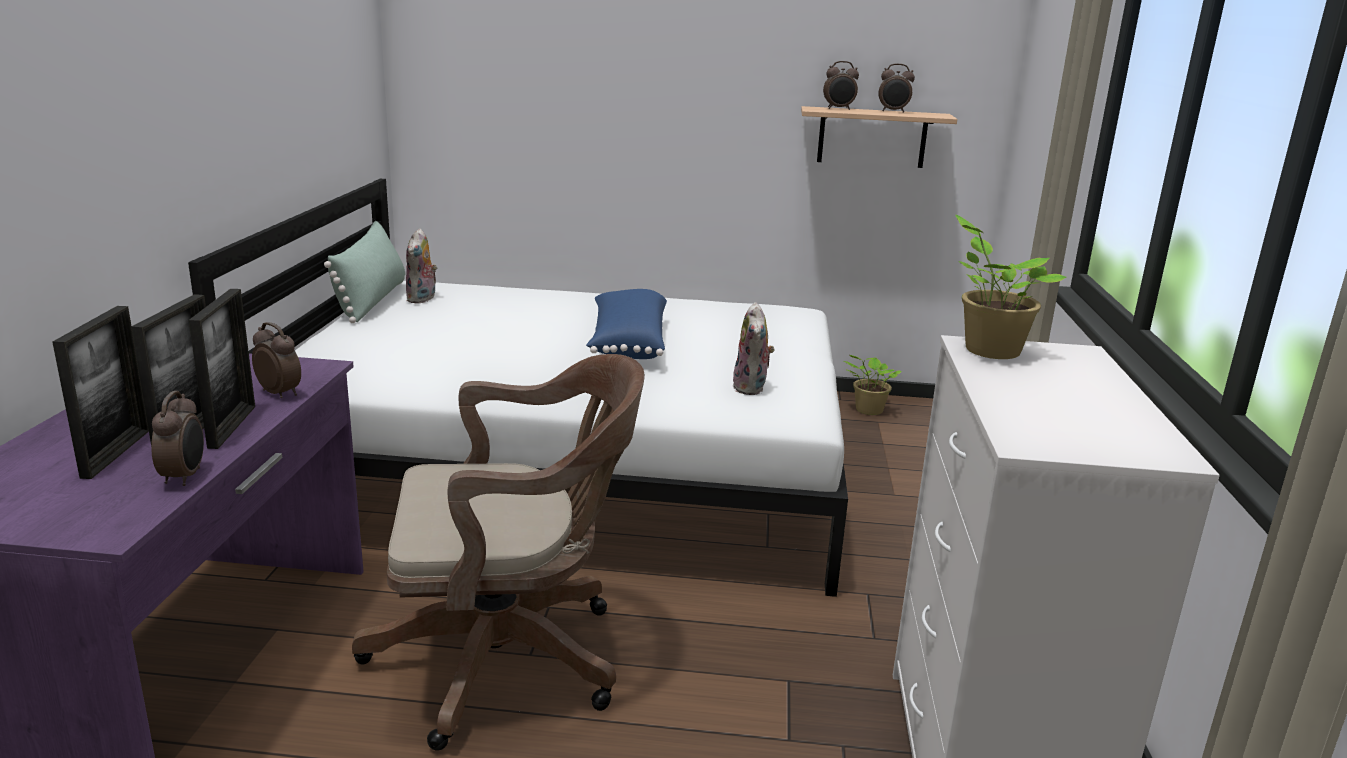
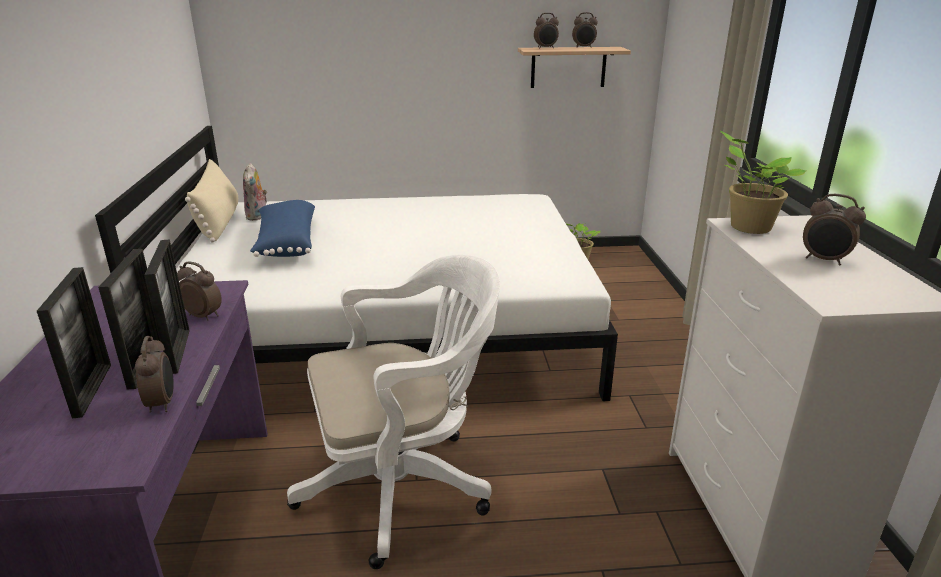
camera: 10 degrees left, 5 degrees up
(372, 301) = (219, 222): green pillow -> beige pillow
(511, 659) = (404, 485): brown office chair -> white office chair
(627, 343) = (426, 235): blue pillow -> blue pillow (286, 243)
(752, 388) = (530, 261): plush toy -> none
(1062, 397) = (824, 260): none -> alarm clock

